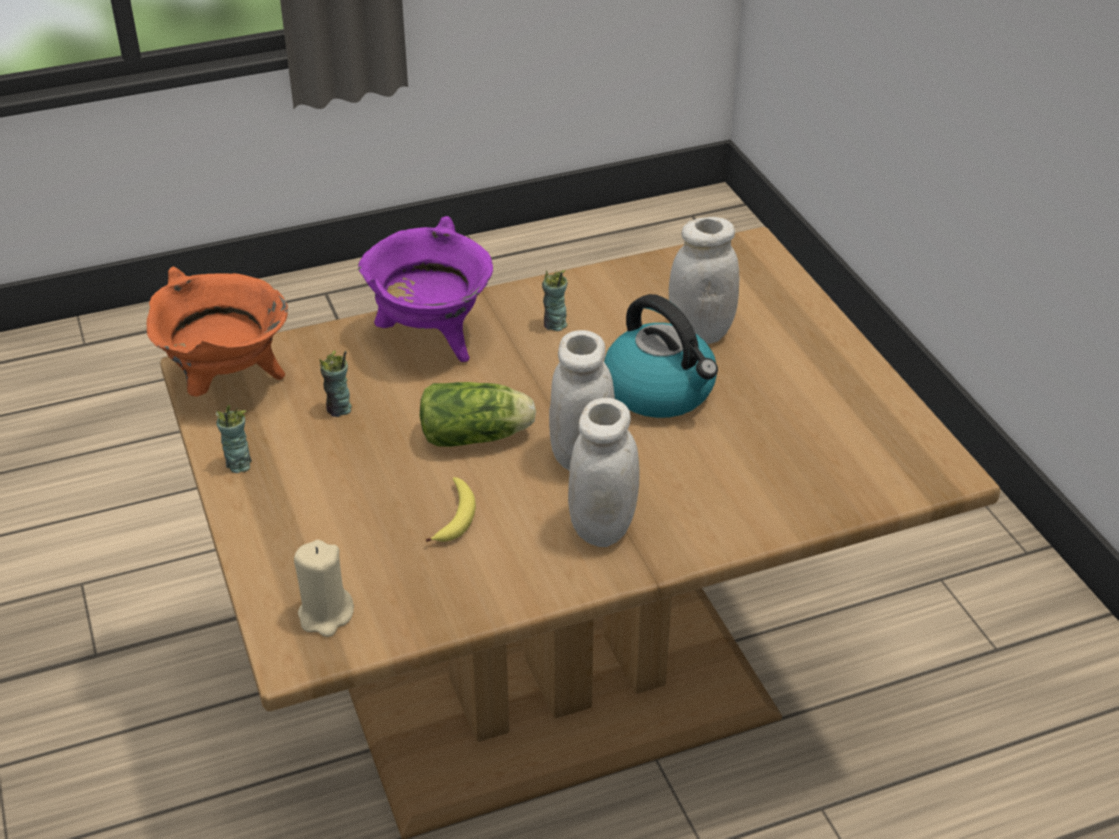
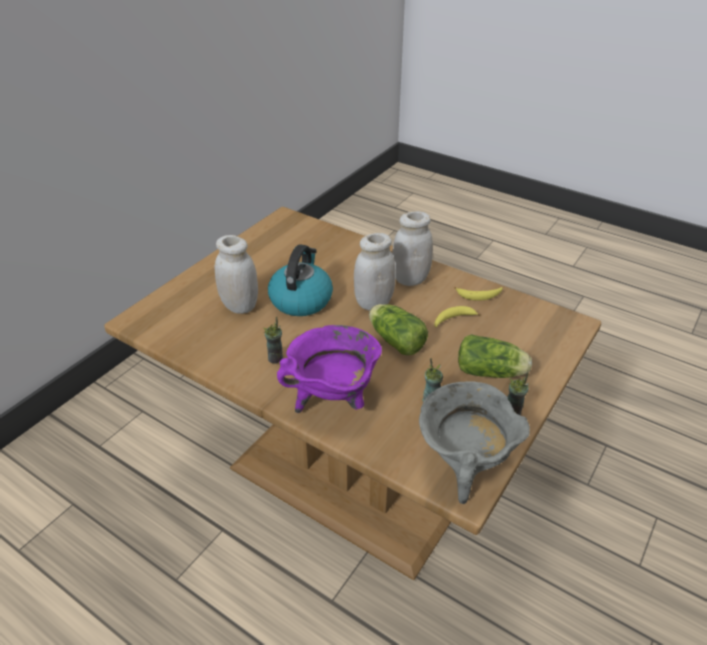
camera: 125 degrees left, 0 degrees up
(228, 384) = (464, 466): orange cooking pot -> grey cooking pot
(316, 490) = (492, 372): none -> lettuce
(325, 615) = (548, 326): beige candle -> none
(477, 582) = (479, 296): none -> banana

